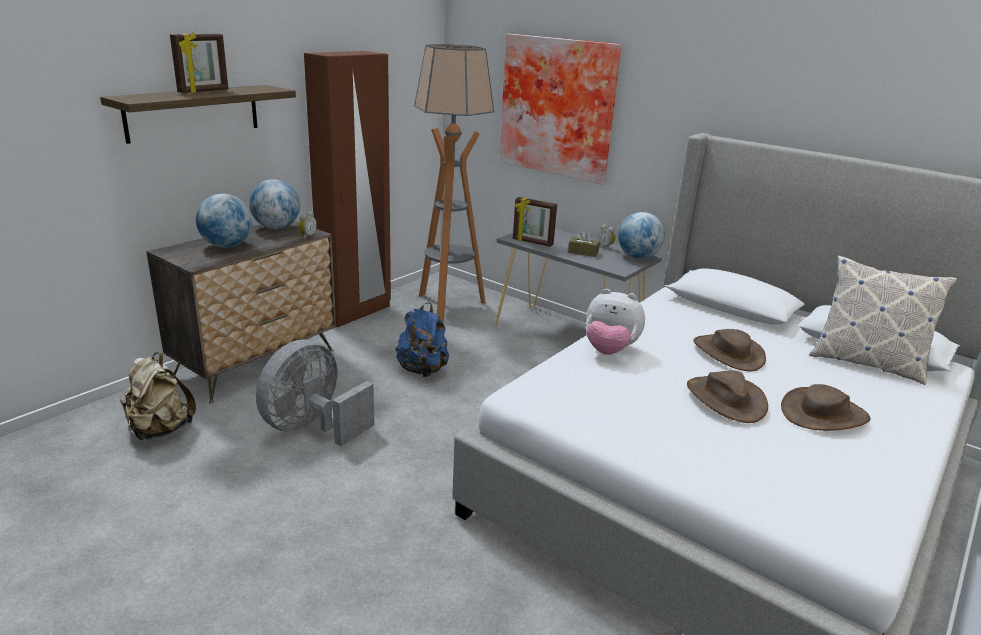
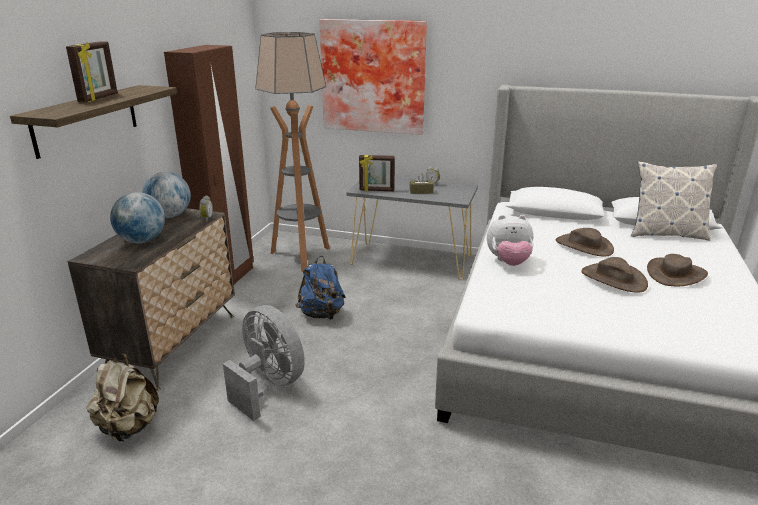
camera: 20 degrees left, 0 degrees up
(312, 428) = (268, 386): grey fan -> grey fan turned 120 degrees clockwise
(637, 257) = (462, 188): globe -> none

